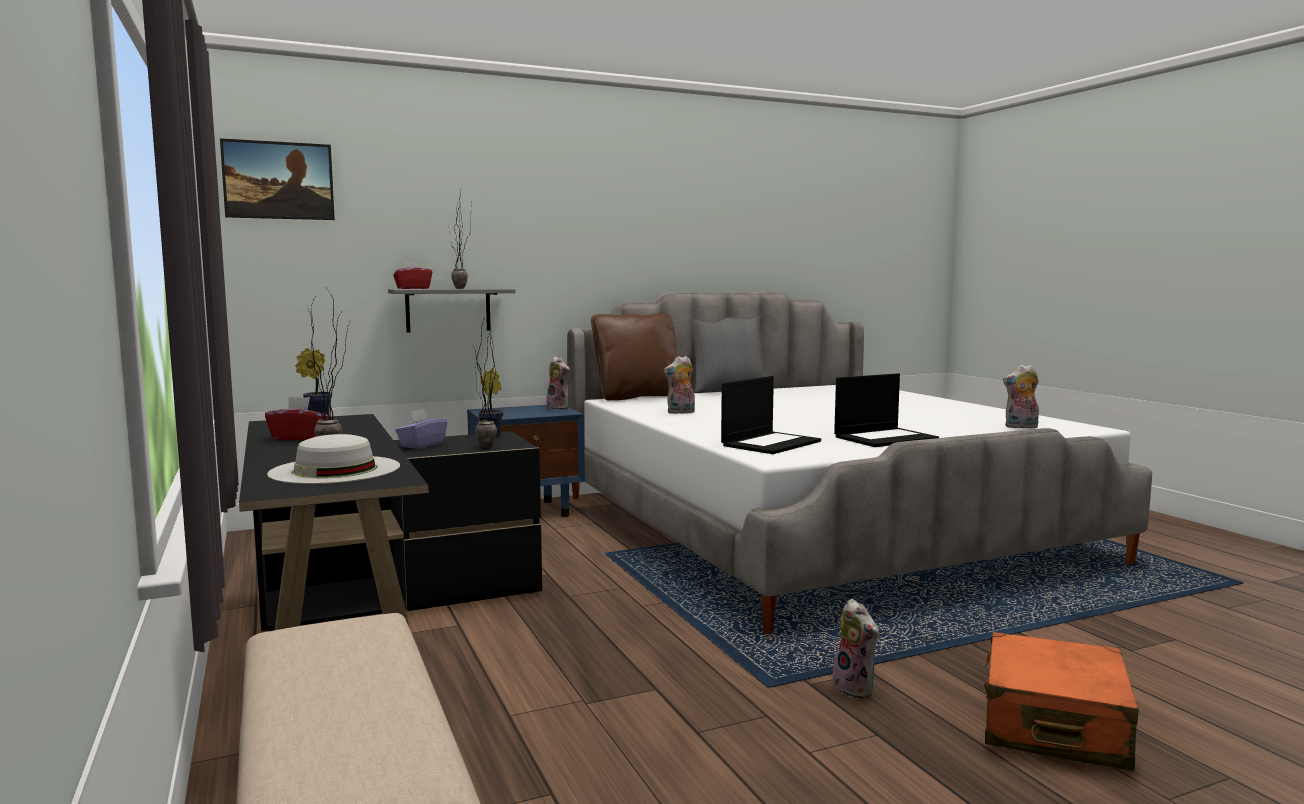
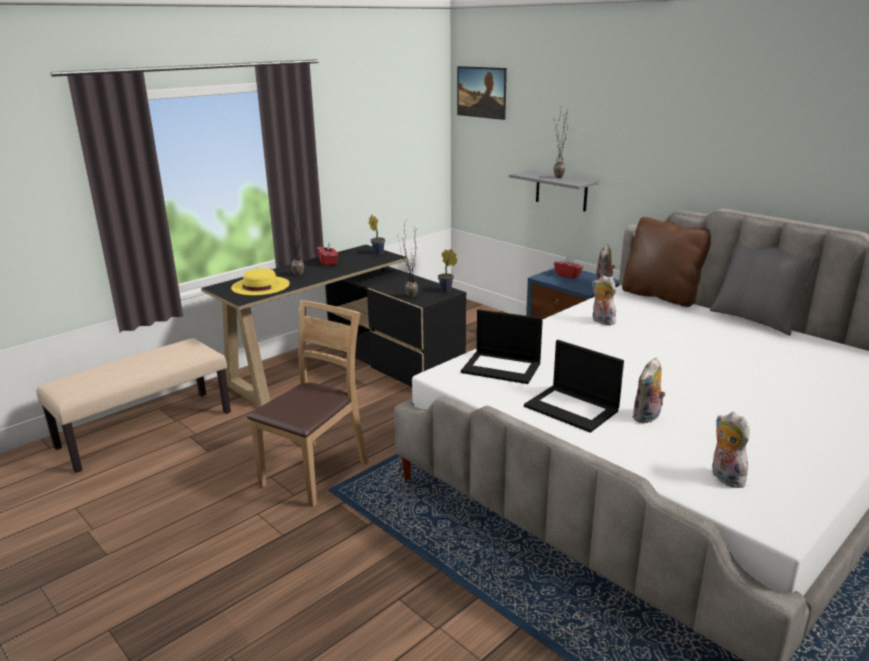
camera: 70 degrees right, 15 degrees up
(335, 470) = (260, 285): white hat -> yellow hat
(413, 288) = (534, 173): red tissue box -> red tissue box (568, 275)
(422, 445) = (404, 283): purple tissue box -> none
(710, 692) = (315, 472): none -> brown chair
(856, 688) = (339, 522): plush toy -> plush toy (647, 417)
(1053, 725) = (314, 609): orange suitcase -> none

